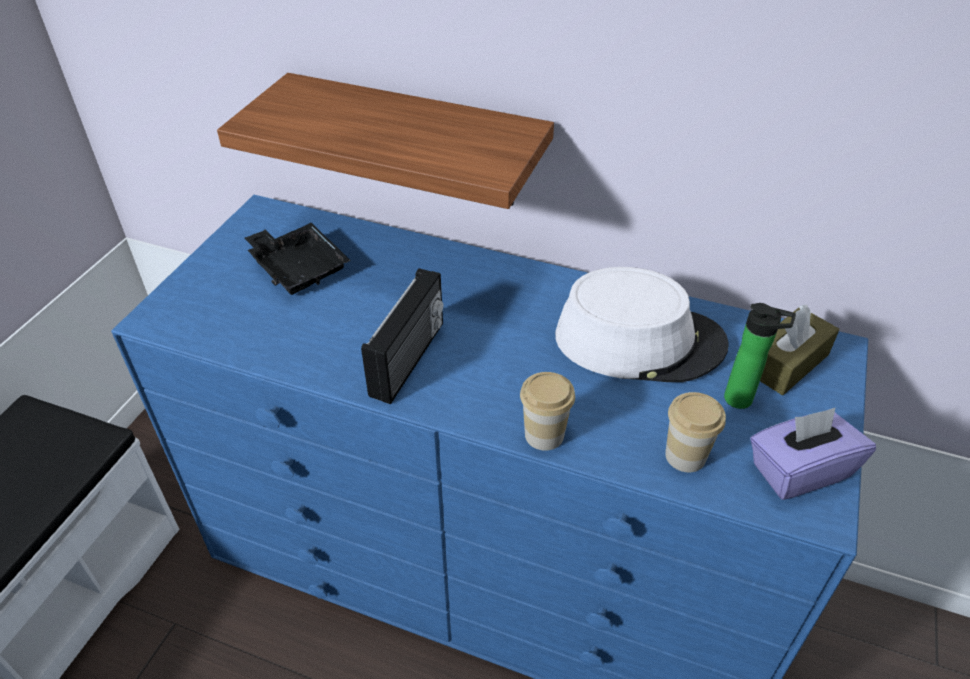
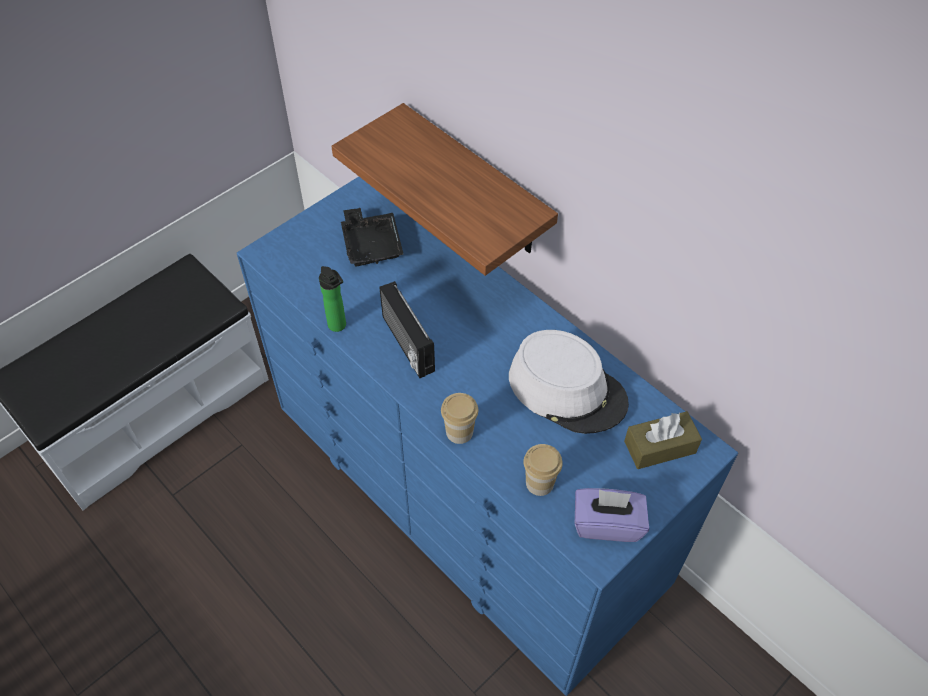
camera: 25 degrees right, 10 degrees up
(410, 359) = (406, 344): radio -> radio turned 105 degrees clockwise
(742, 400) = (607, 461): bottle -> bottle (338, 326)

